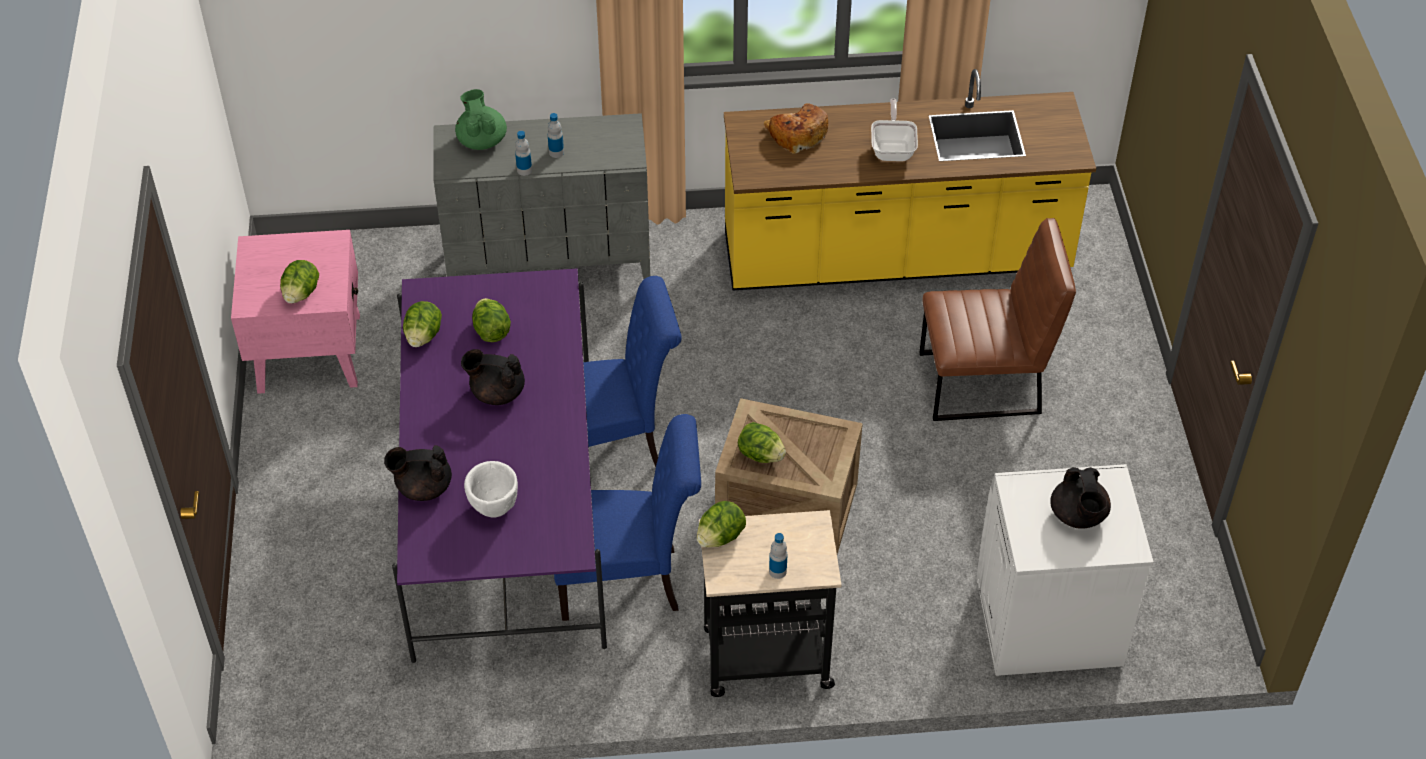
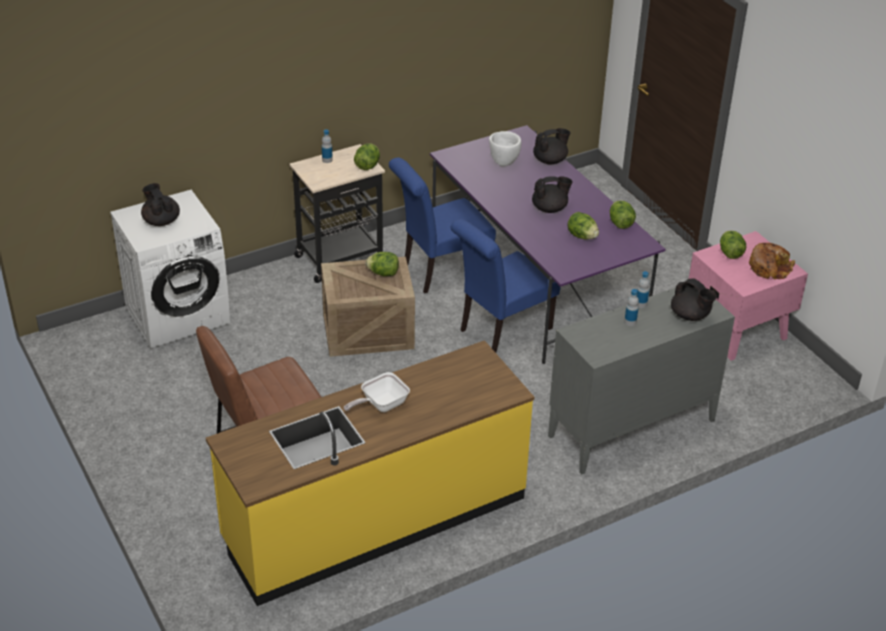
camera: 155 degrees right, 10 degrees down
(482, 140) = (690, 315): green teapot -> black teapot
(797, 134) = (464, 395): bread -> bread (769, 267)
(893, 149) = (380, 405): frying pan -> frying pan turned 75 degrees clockwise

